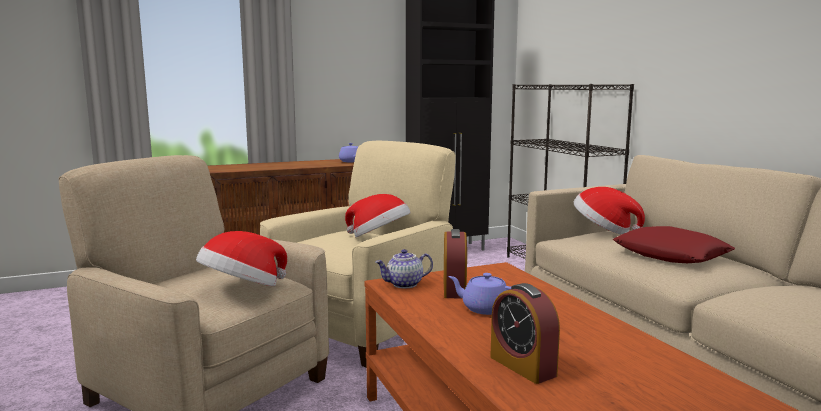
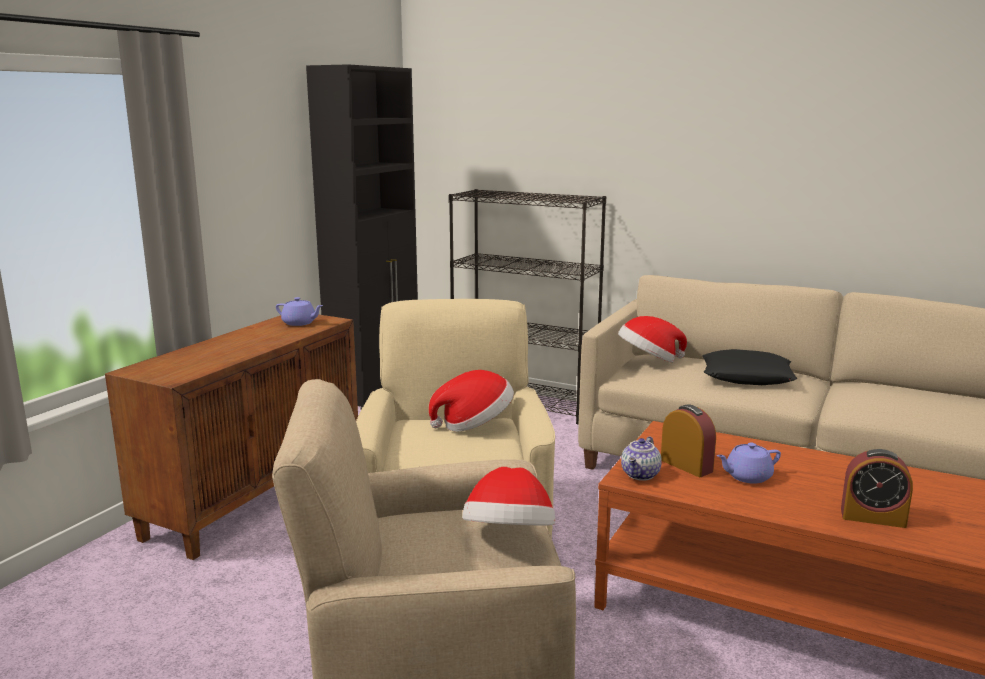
camera: 40 degrees left, 5 degrees up
(671, 254) = (747, 376): red pillow -> black pillow

